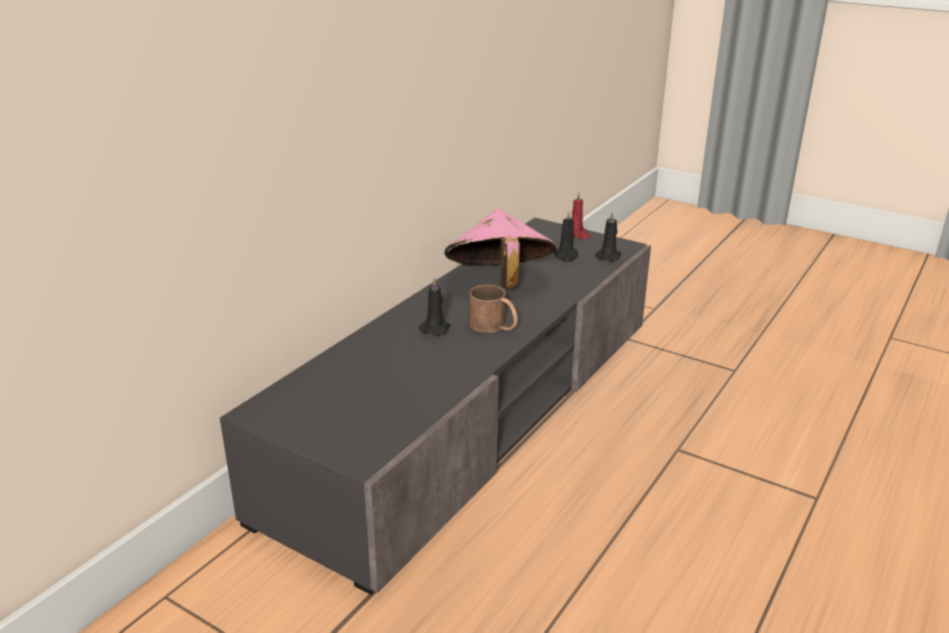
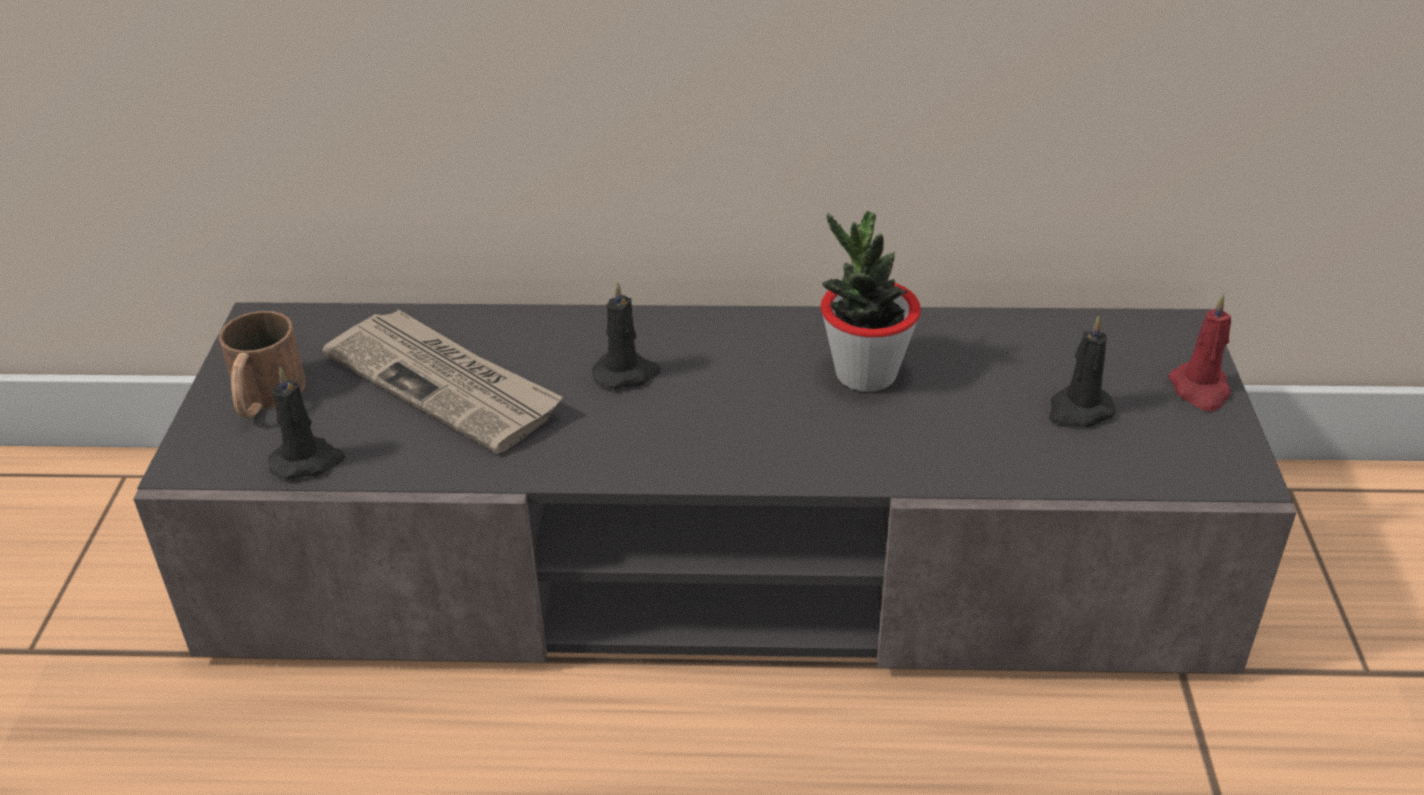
camera: 60 degrees right, 10 degrees up
(386, 372) = (445, 384): none -> newspaper
(494, 326) = (689, 433): brown mug -> brown mug (264, 398)
(499, 282) = (865, 374): pink hat -> potted plant
(608, 256) = (1151, 468): black candle -> black candle (308, 461)

